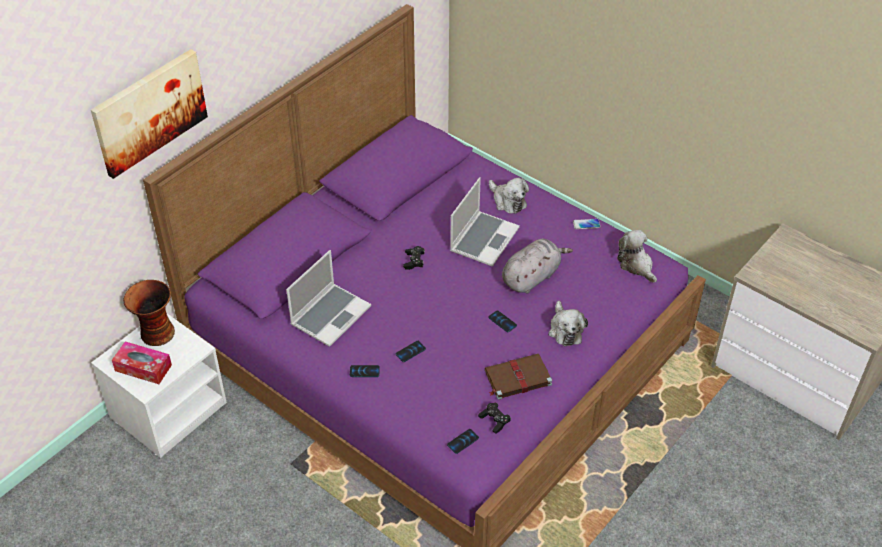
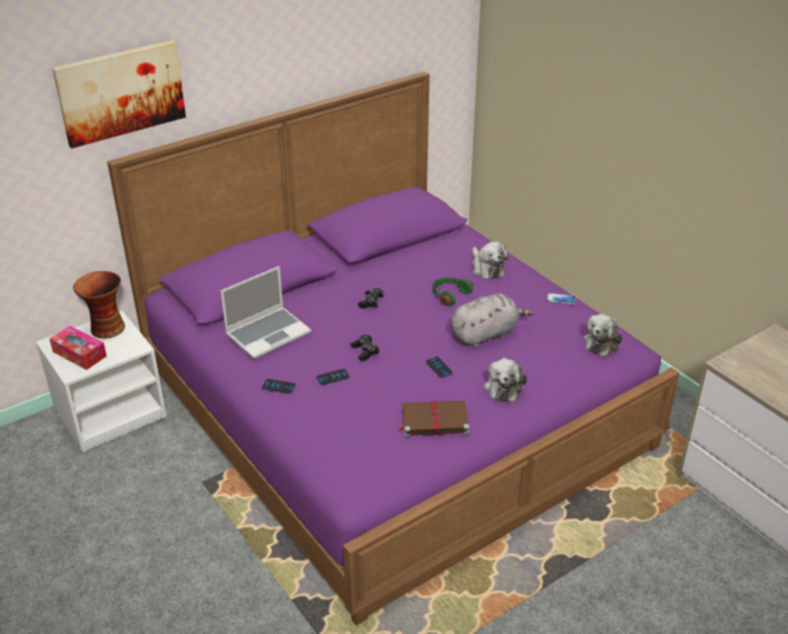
camera: 15 degrees right, 10 degrees down
(463, 441) = (351, 468): phone -> none
(484, 239) = (449, 295): laptop -> green headphones
(494, 421) = (393, 455): black game controller -> black game controller (365, 352)
(636, 265) = (602, 342): plush toy -> plush toy turned 135 degrees counterclockwise

